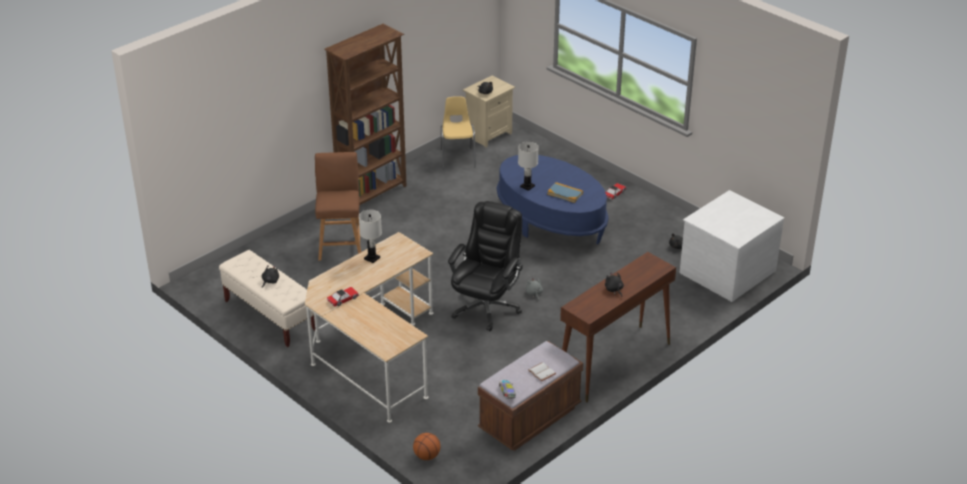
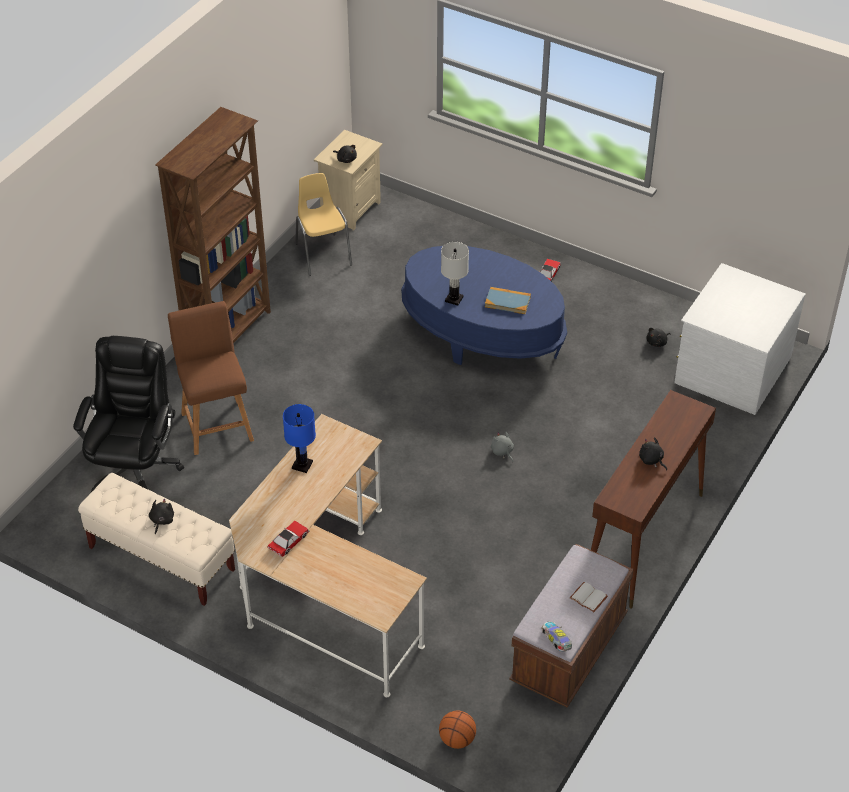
camera: 15 degrees left, 10 degrees up
(371, 258) = (302, 465): white table lamp -> blue table lamp
(486, 307) = (448, 486): black office chair -> black office chair (135, 468)

